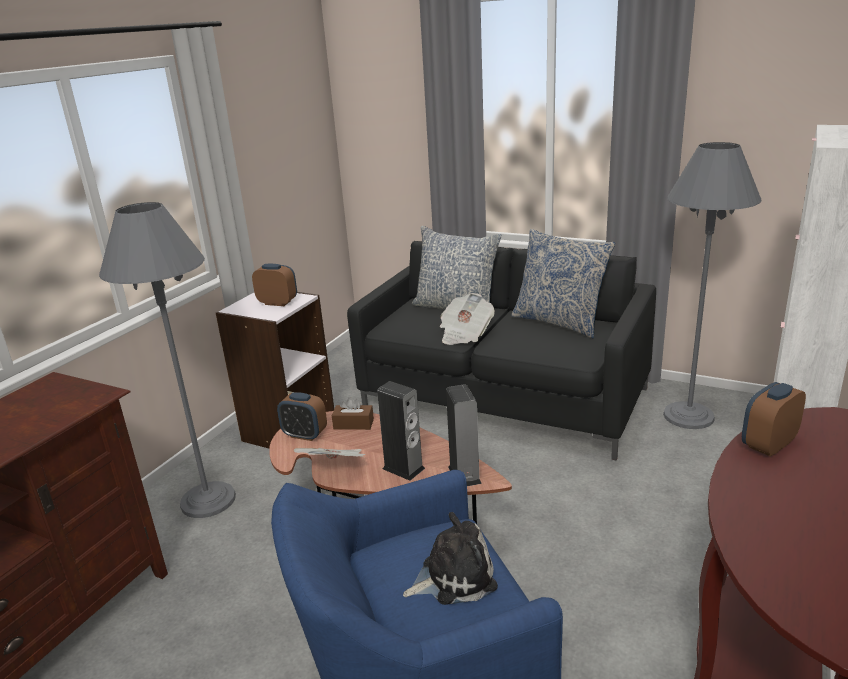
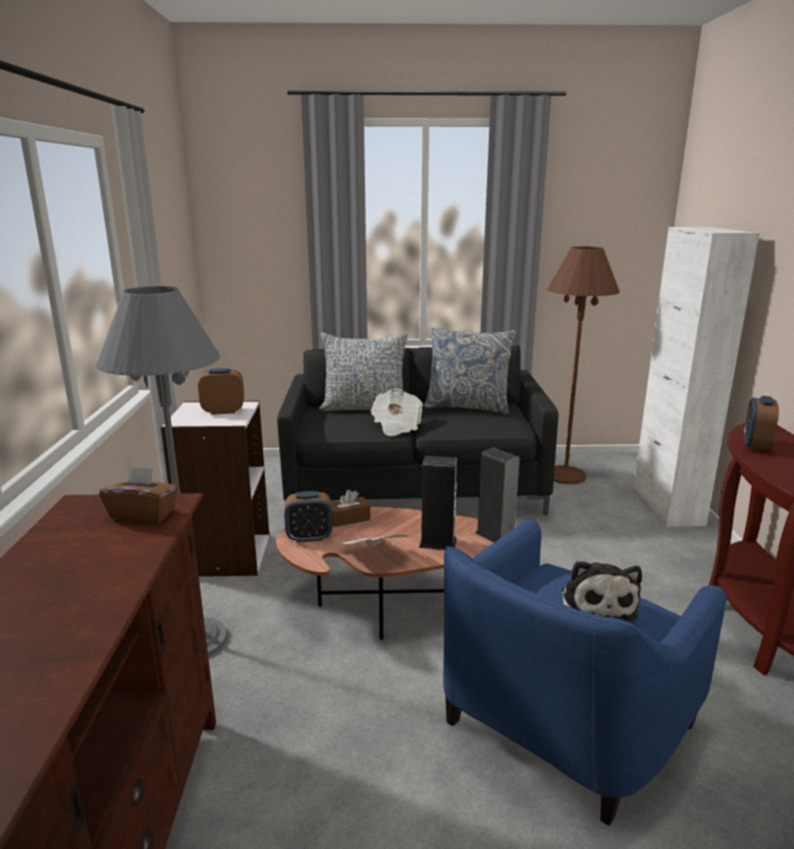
camera: 30 degrees left, 5 degrees down
(71, 401) = (143, 515): none -> brown tissue box
(453, 577) = (597, 602): plush toy -> plush toy turned 135 degrees clockwise
(688, 416) = (565, 475): grey floor lamp -> brown floor lamp

